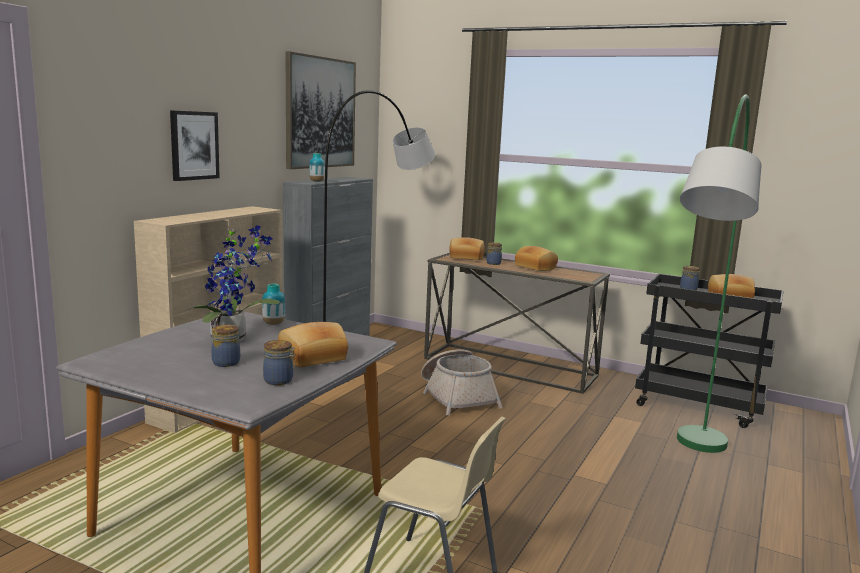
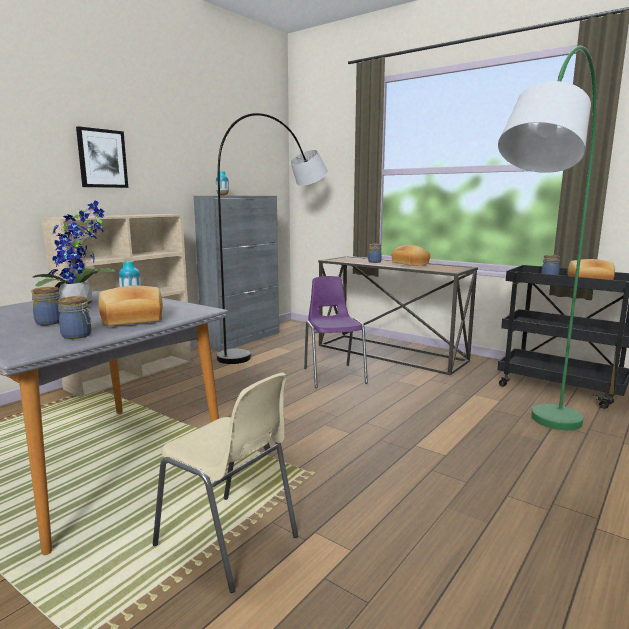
camera: 10 degrees right, 0 degrees up
(320, 113) = (229, 140): picture -> none
(457, 396) = (333, 375): basket -> purple chair
(466, 257) = (353, 258): bread -> none

